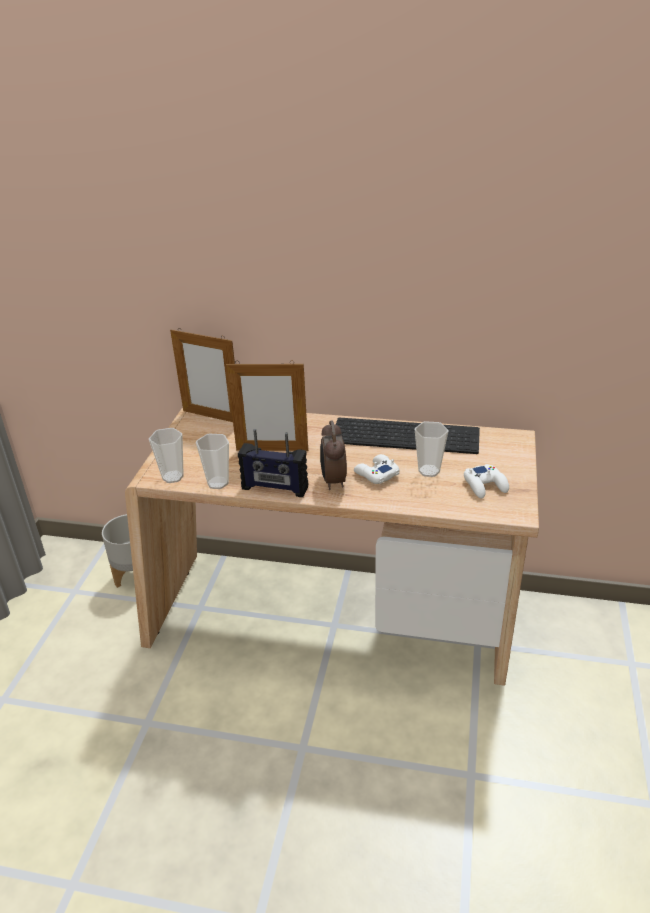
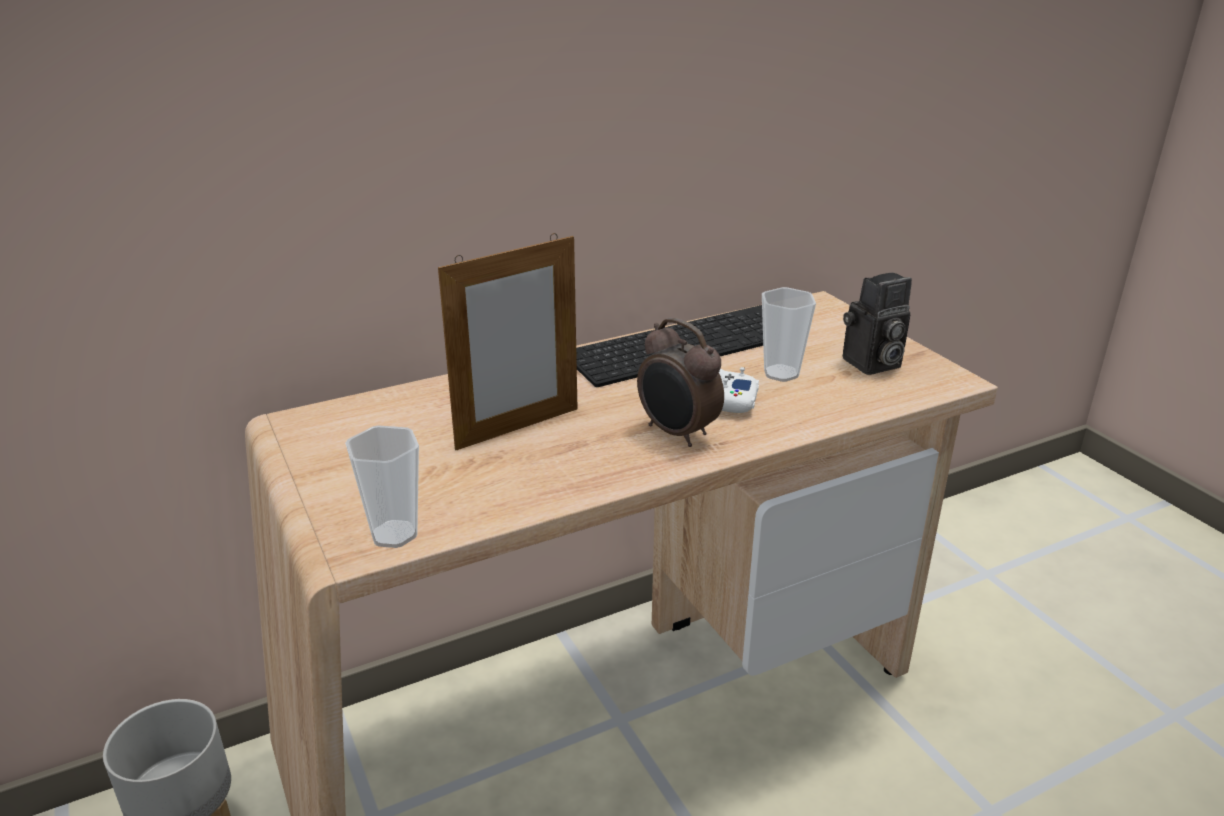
camera: 40 degrees left, 5 degrees down
(212, 417) = (338, 419): picture frame -> none
(218, 483) = (495, 509): cup -> none
(274, 488) = (604, 478): radio -> none
(485, 485) = (871, 364): white game controller -> camera

